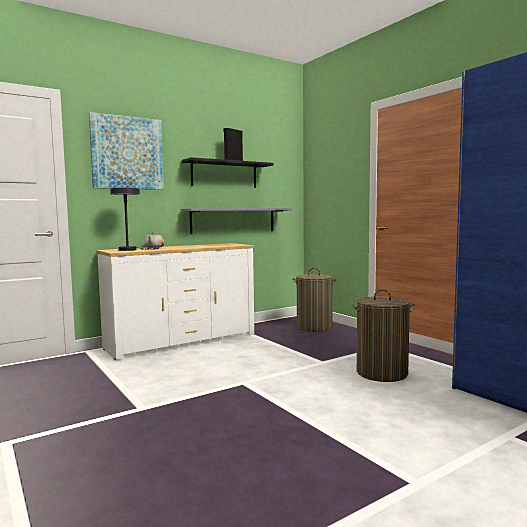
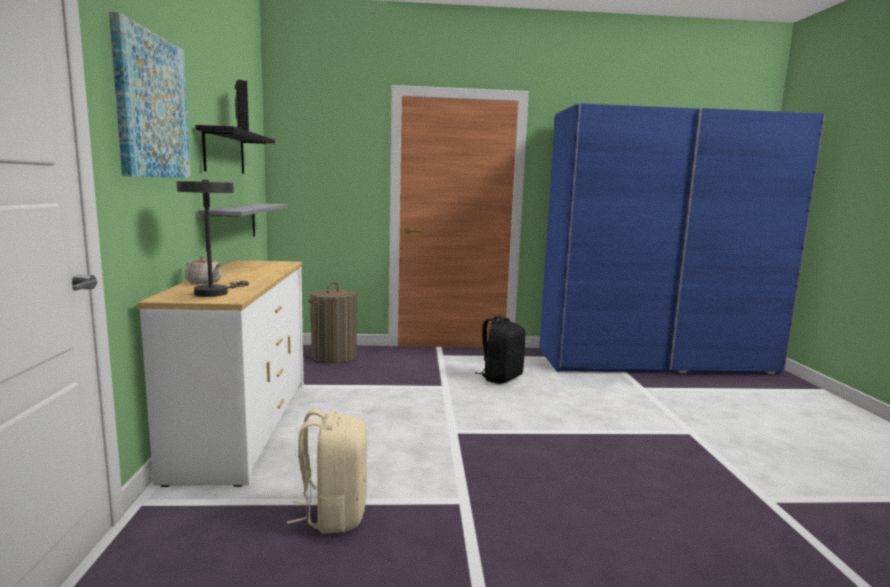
camera: 60 degrees left, 5 degrees up
(101, 383) = (334, 514): none -> beige backpack
(382, 373) = (501, 378): laundry basket -> black backpack

